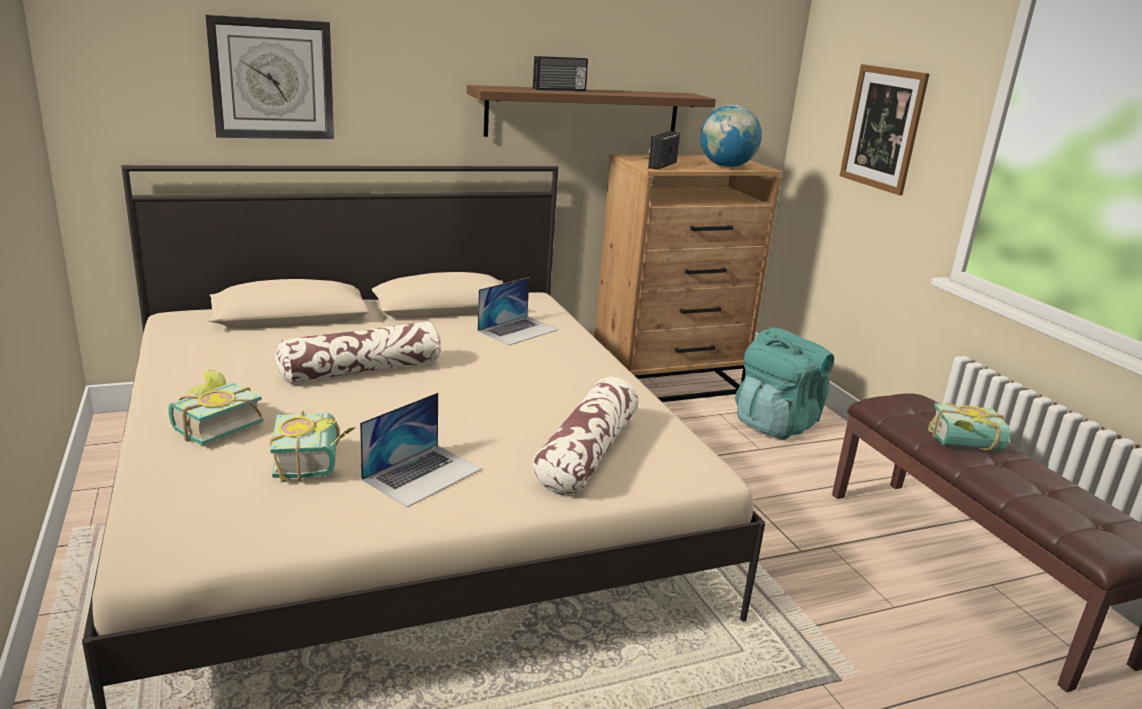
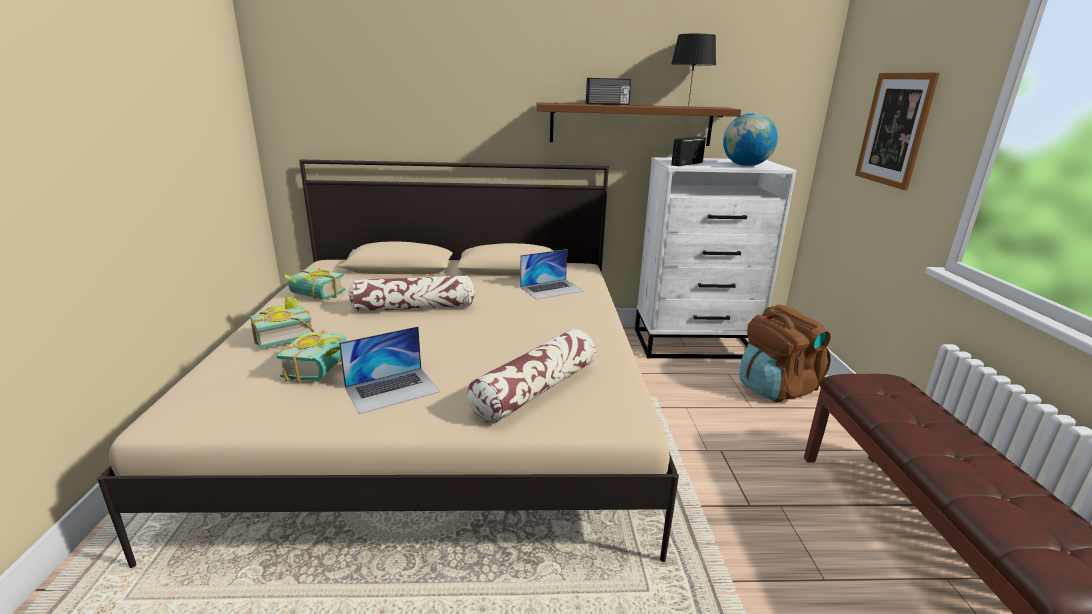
camera: 20 degrees right, 0 degrees up
(272, 79) = (396, 99): wall clock -> none
(653, 93) = (687, 106): none -> black table lamp
(668, 383) = (695, 344): brown dresser -> white dresser
(775, 424) = (776, 388): turquoise backpack -> brown backpack
(967, 446) = (928, 433): book -> book (314, 296)

